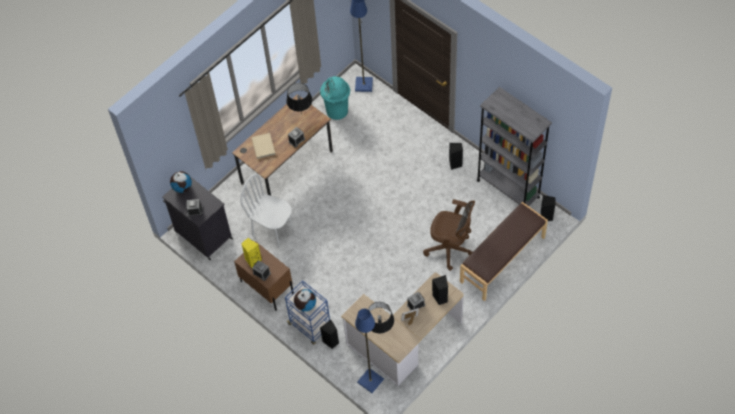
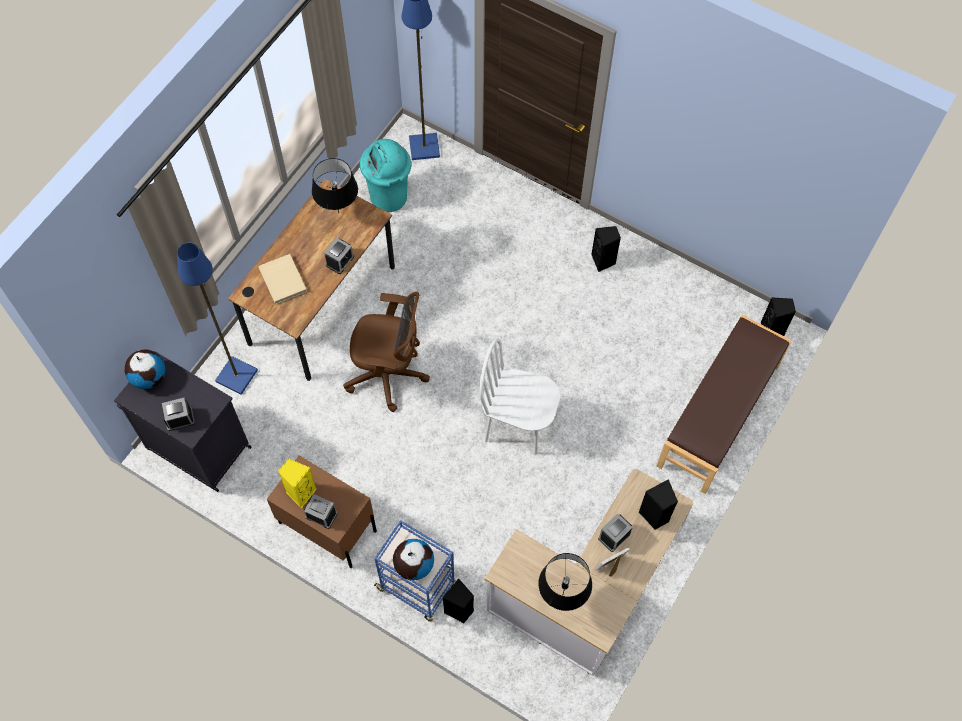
camera: 15 degrees left, 5 degrees up
(272, 230) = (318, 421): white chair -> white chair (517, 425)
(370, 380) = (542, 672): blue floor lamp -> blue floor lamp (236, 375)
(450, 249) = (627, 410): brown office chair -> brown office chair (389, 374)
(508, 188) = (699, 291): grey bookcase -> none

